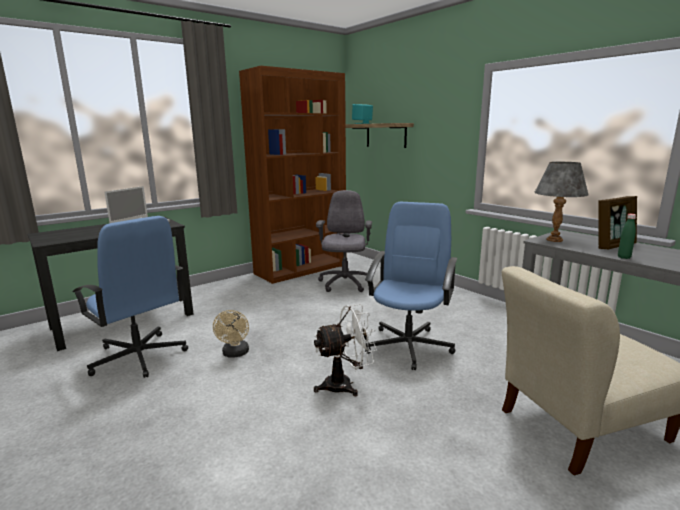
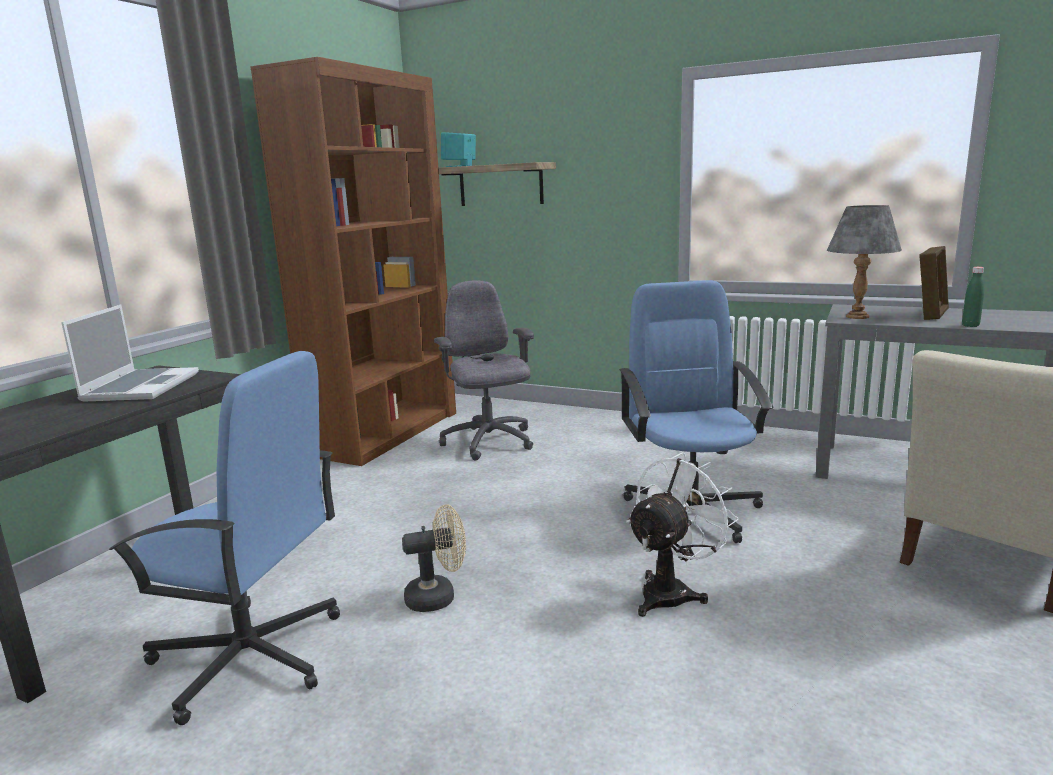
camera: 25 degrees left, 0 degrees up
(235, 354) = (438, 597): beige fan -> beige fan turned 75 degrees counterclockwise

